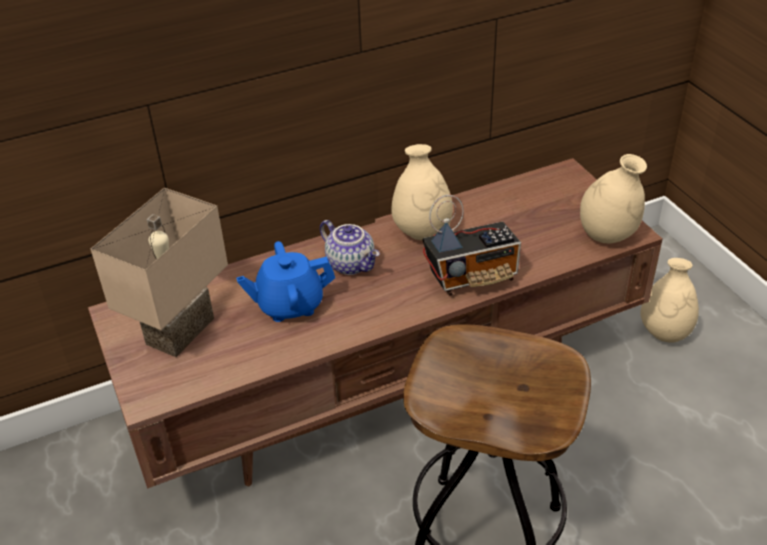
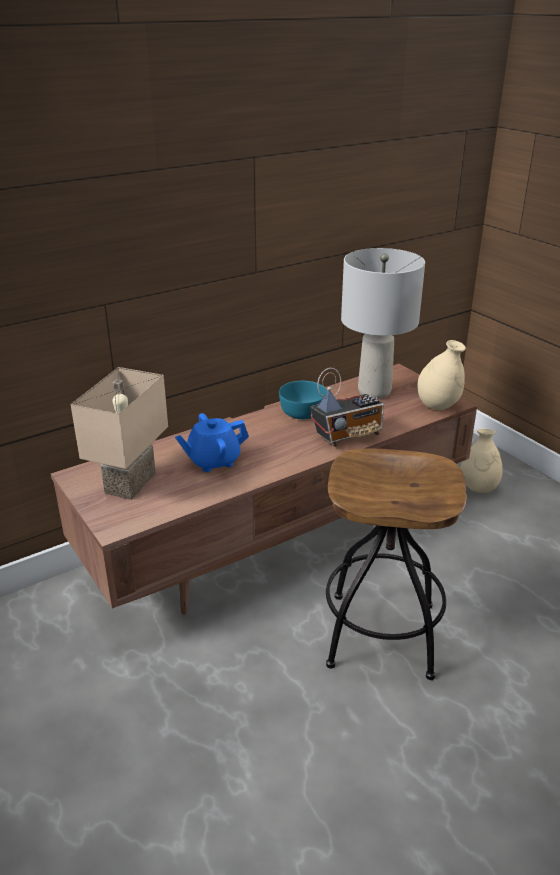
camera: 10 degrees left, 10 degrees down
(352, 264) = (254, 433): teapot -> none
(422, 232) = (302, 412): beige vase -> turquoise bowl
(527, 205) = (375, 392): none -> grey table lamp

